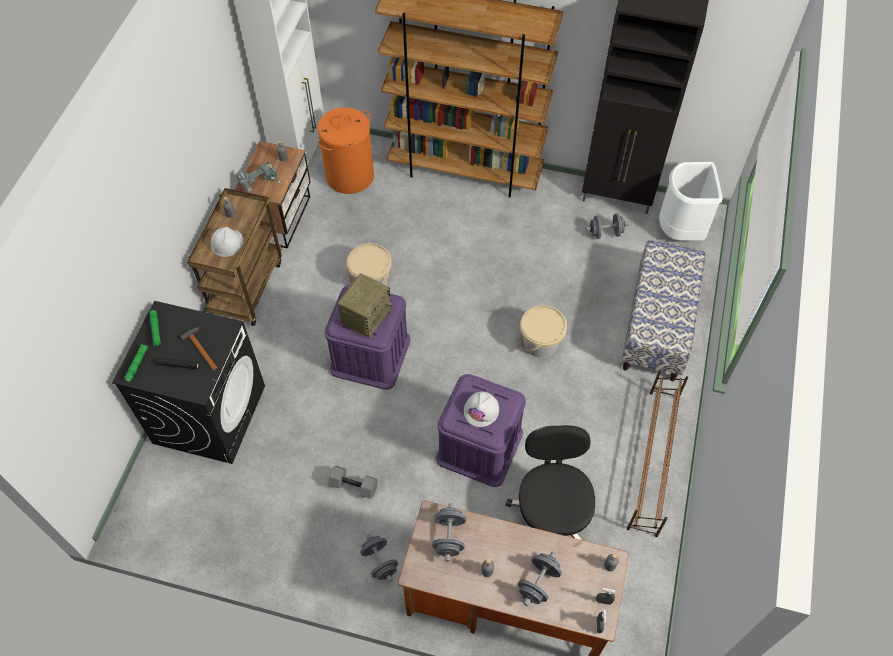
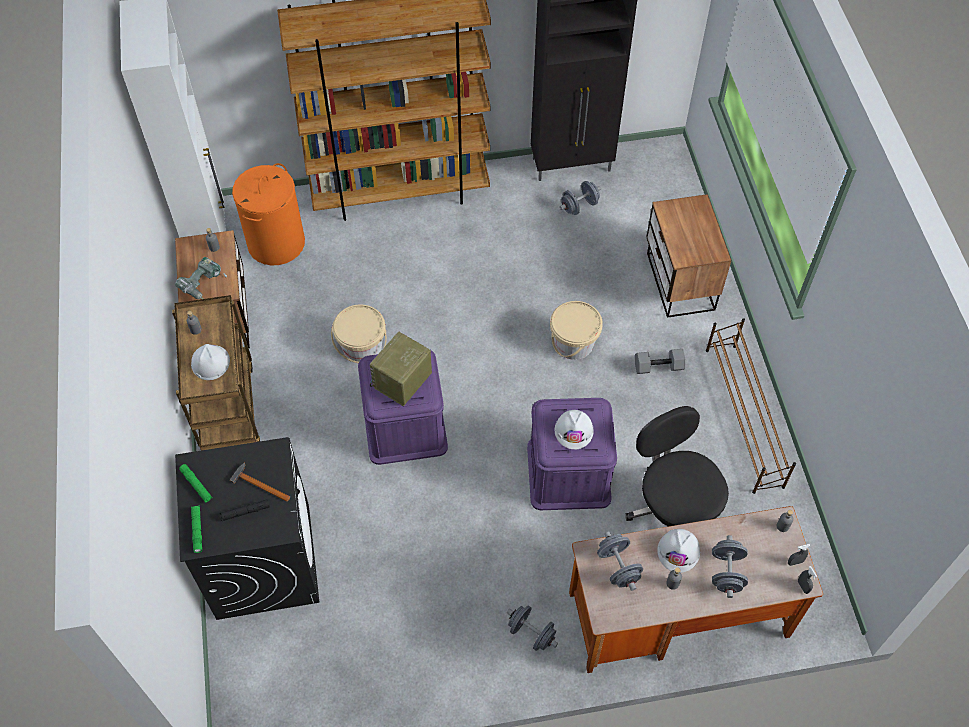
camera: 25 degrees left, 0 degrees up
(354, 485) = (462, 567): grey dumbbell -> grey dumbbell (658, 366)
(366, 316) = (402, 382): radio -> radio turned 150 degrees counterclockwise
(507, 546) = (678, 551): none -> white hard hat
(657, 327) = (679, 282): bench -> nightstand
(679, 231) = (651, 177): white trash can -> none

